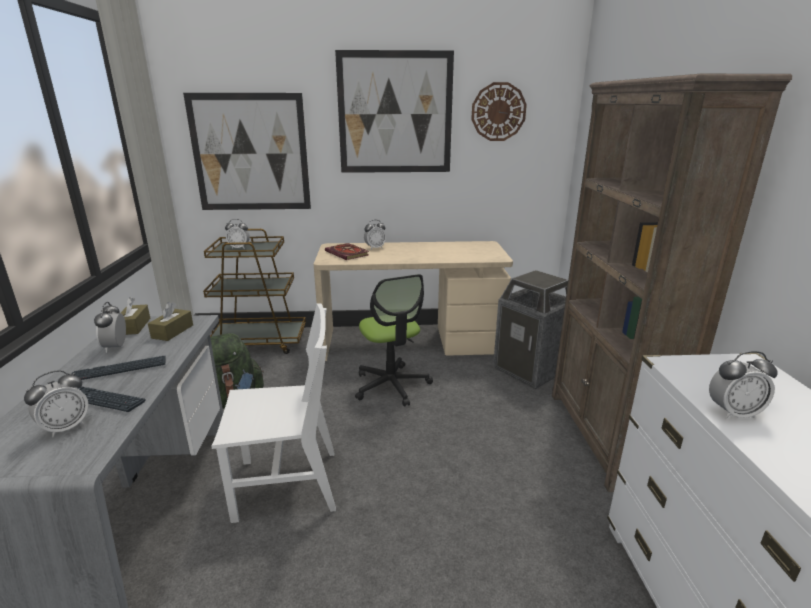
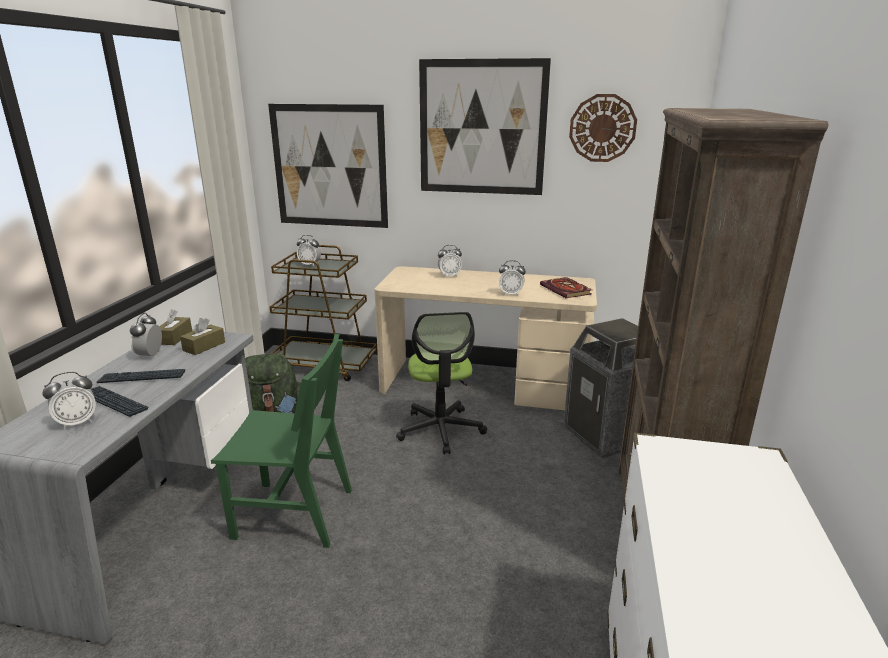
camera: 15 degrees right, 0 degrees up
(287, 485) = (294, 513): white chair -> green chair
(348, 253) = (416, 280): book -> book (567, 290)
(733, 413) = (681, 510): alarm clock -> alarm clock (511, 294)

